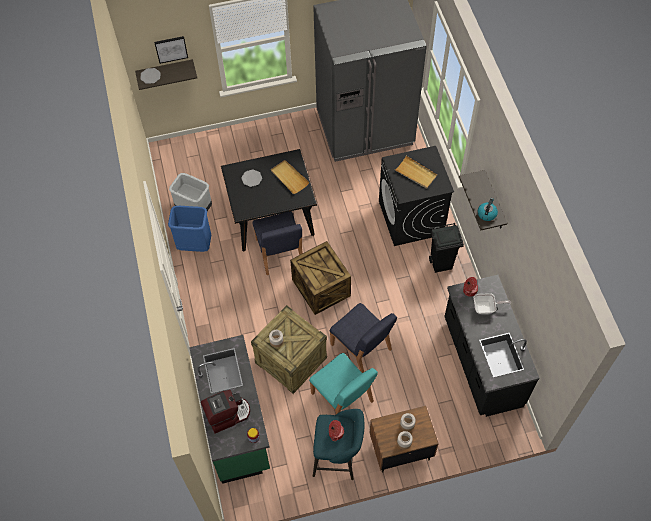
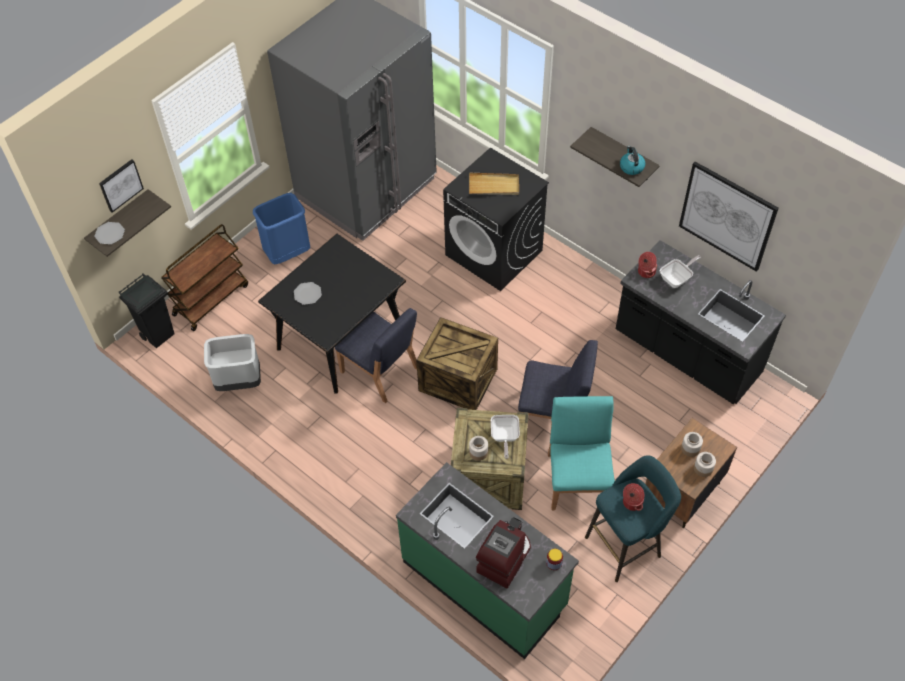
camera: 35 degrees left, 5 degrees down
(195, 244) = (272, 419): blue trash can -> blue trash can (287, 253)
(217, 147) = (211, 299): none -> brown cart
(289, 178) = (351, 269): beige tray -> none
(299, 342) = (504, 437): none -> frying pan
(342, 398) = (578, 480): turquoise chair -> turquoise chair turned 105 degrees counterclockwise
(441, 264) = (564, 281): black trash can -> black trash can (159, 335)
(528, 285) = (727, 216): none -> picture

